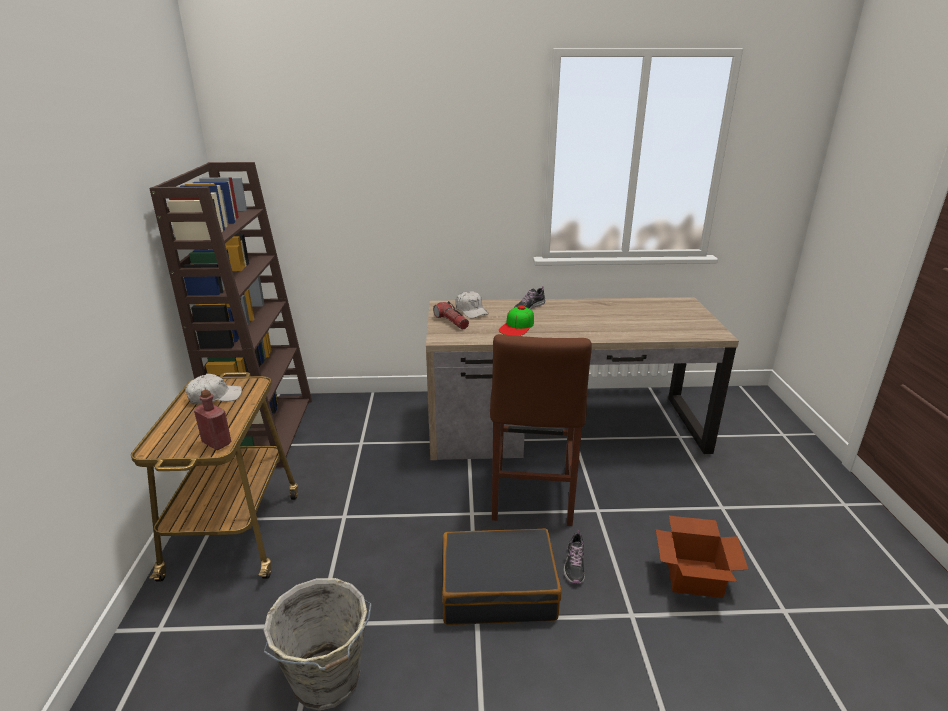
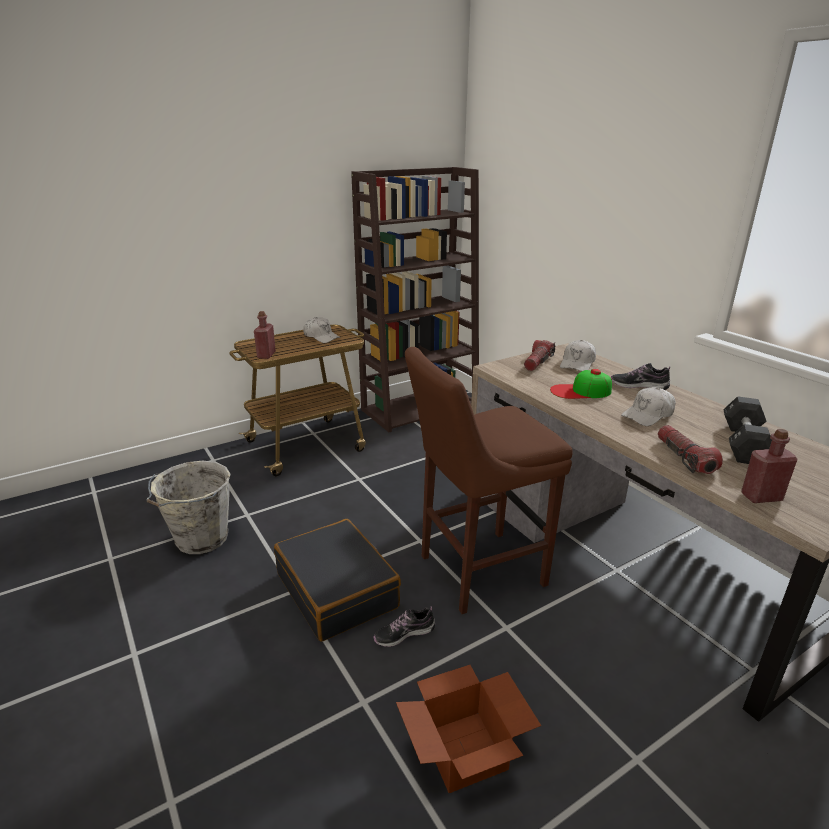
camera: 60 degrees right, 0 degrees up
(572, 321) = (648, 415): none -> white cap
(628, 313) = (743, 444): none -> black dumbbell
(632, 333) = (684, 458): none -> flashlight
(685, 333) = (761, 497): none -> red bottle

